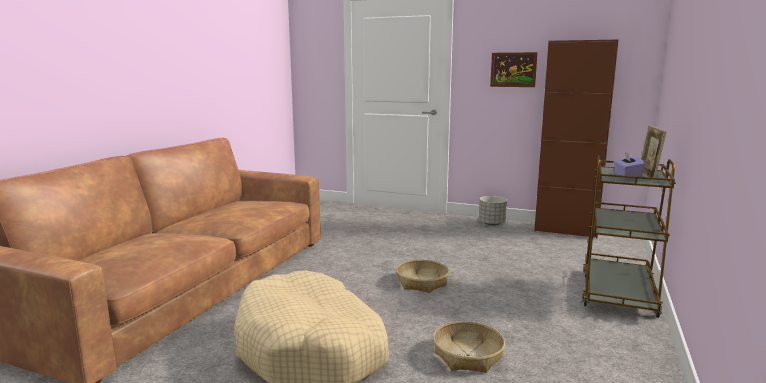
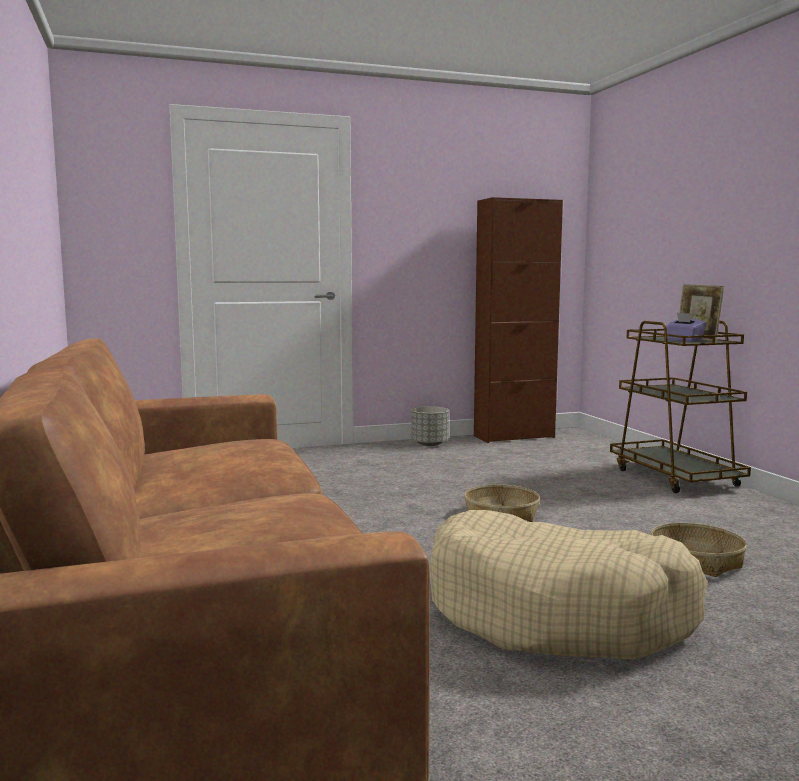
camera: 40 degrees left, 5 degrees down
(513, 69) = (433, 235): picture -> none

